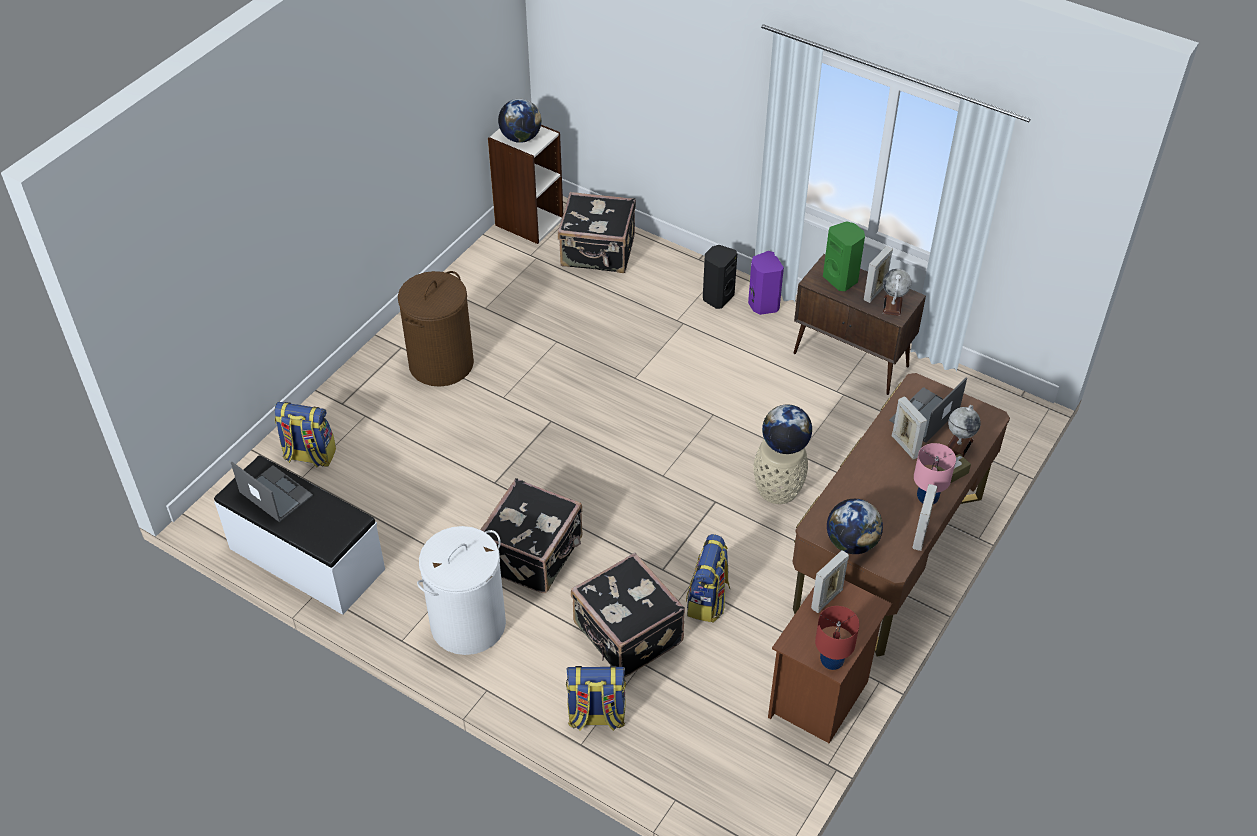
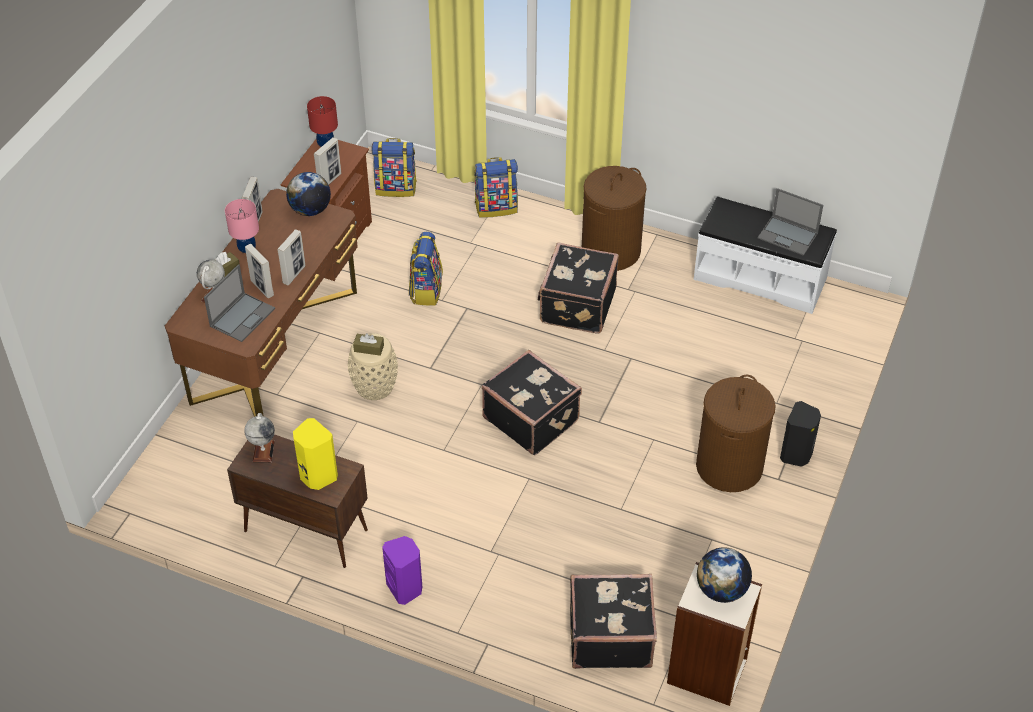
camera: 170 degrees right, 0 degrees up
(309, 455) = (807, 359): backpack -> backpack (396, 188)
(468, 623) = (611, 251): white laundry basket -> brown laundry basket
(626, 634) = (486, 259): black suitcase -> black suitcase (531, 418)
(717, 297) = (458, 591): black speaker -> black speaker (796, 454)
(785, 445) = (369, 348): globe -> brown tissue box
(841, 279) = (317, 476): green speaker -> yellow speaker
(875, 293) = (281, 464): picture frame -> picture frame (294, 274)

